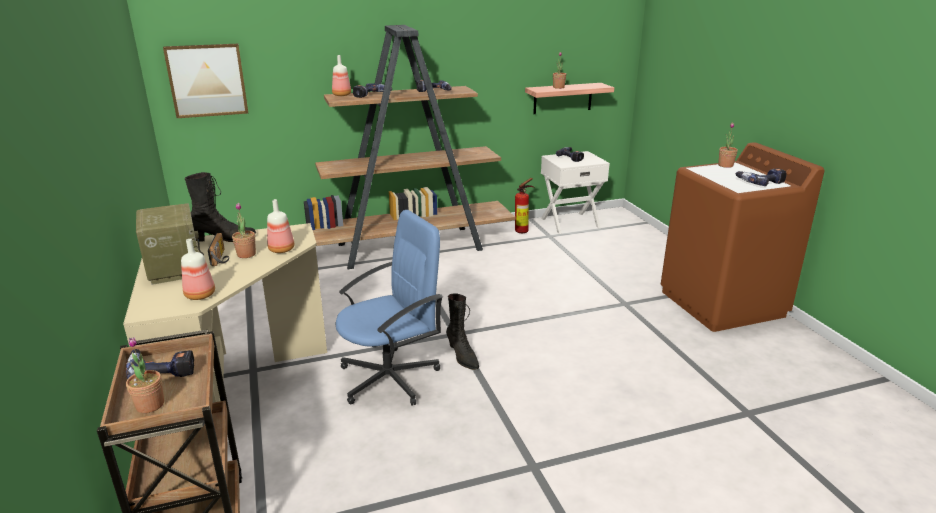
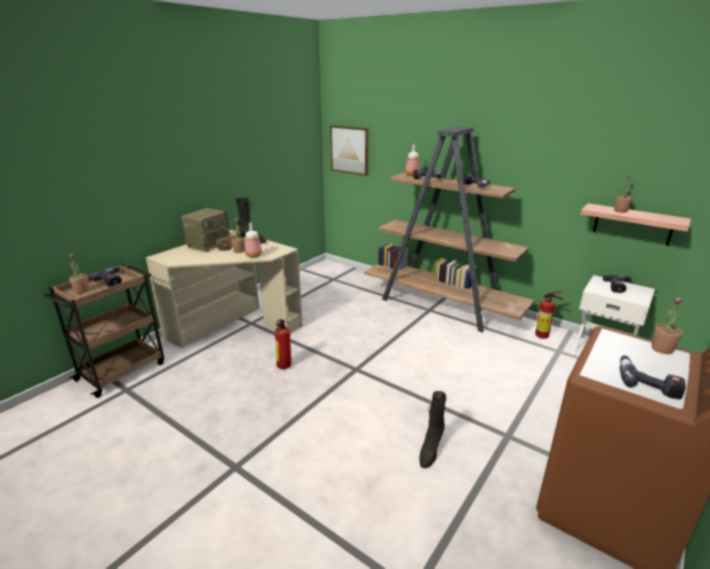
camera: 55 degrees right, 0 degrees up
(200, 295) = (184, 259): bottle -> none
(390, 378) = (283, 367): blue office chair -> fire extinguisher
(462, 357) = (332, 384): black boot -> black boot (430, 450)

